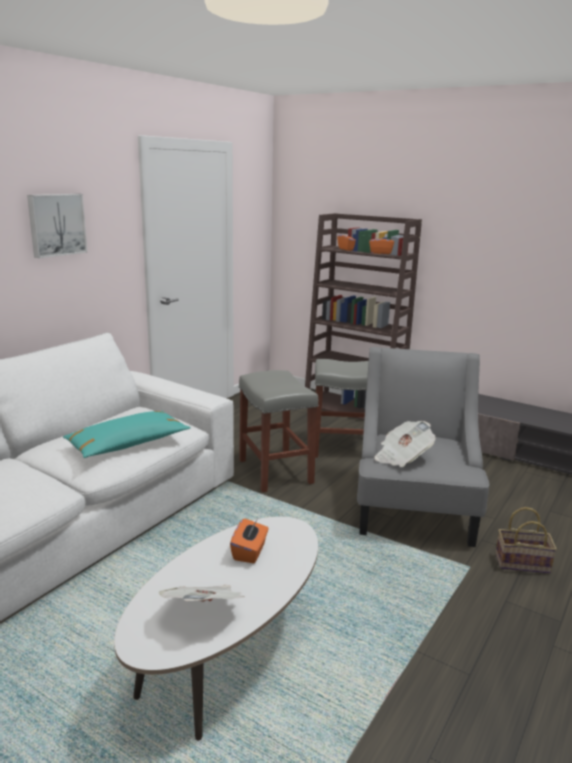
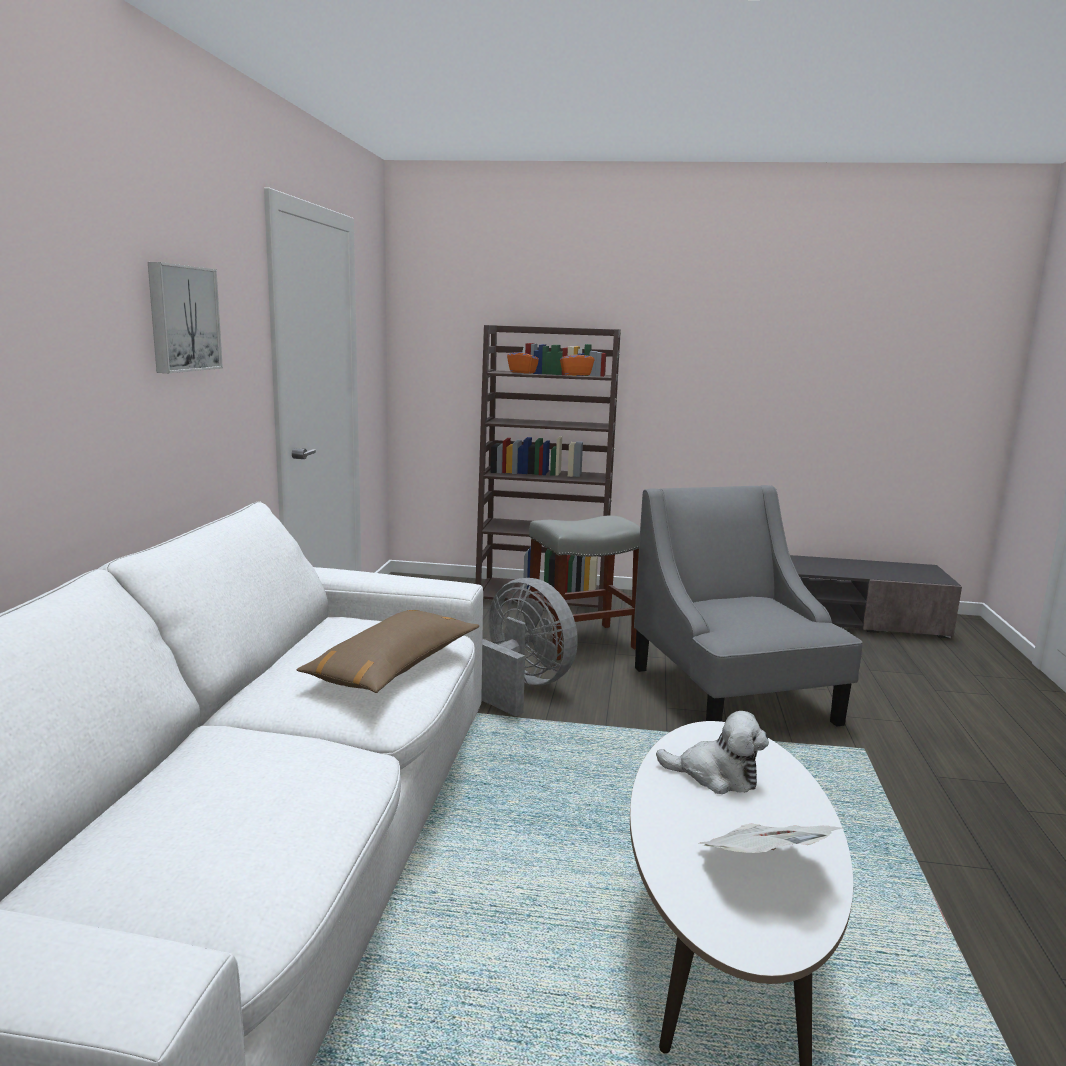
camera: 25 degrees left, 5 degrees down
(128, 444) = (393, 667): turquoise pillow -> brown pillow
(250, 552) = (716, 776): orange tissue box -> plush toy
(274, 471) = (522, 687): grey stool -> grey fan
(402, 457) = (745, 625): newspaper -> none
(523, 563) = (907, 731): basket -> none

